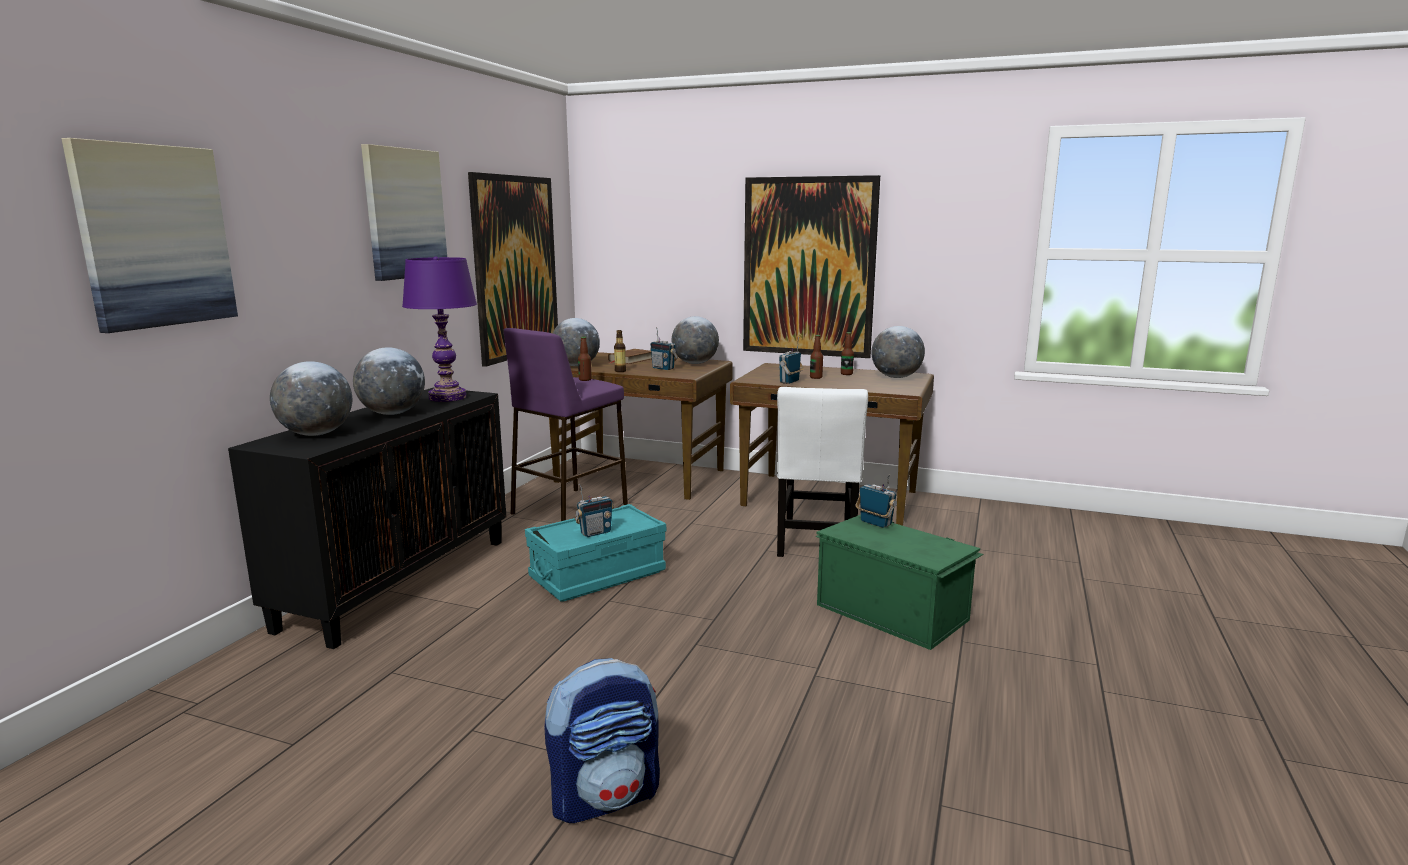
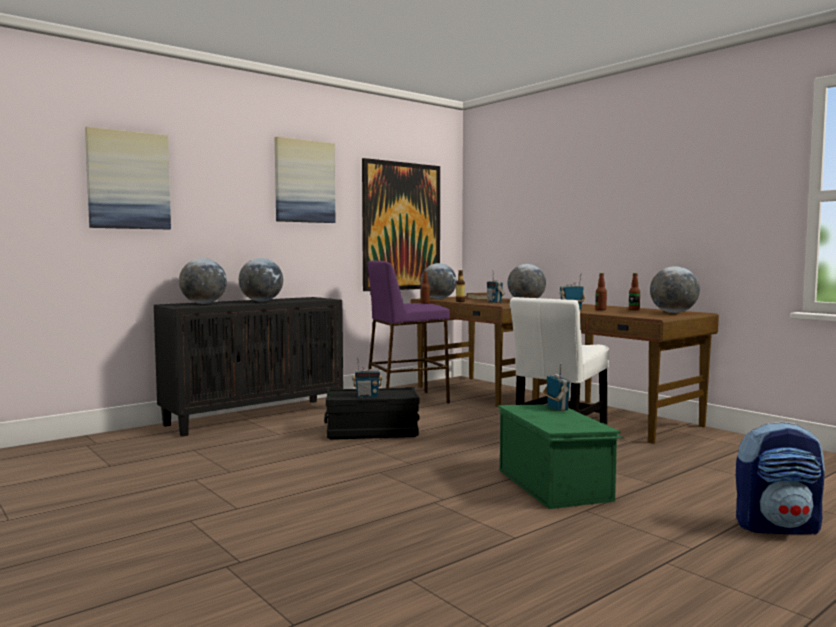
camera: 30 degrees right, 10 degrees down
(448, 397) = (308, 299): purple table lamp -> none
(598, 575) = (372, 432): turquoise storage box -> black storage box
(606, 796) = (216, 520): backpack -> backpack (777, 527)
(808, 267) = (616, 222): picture -> none

